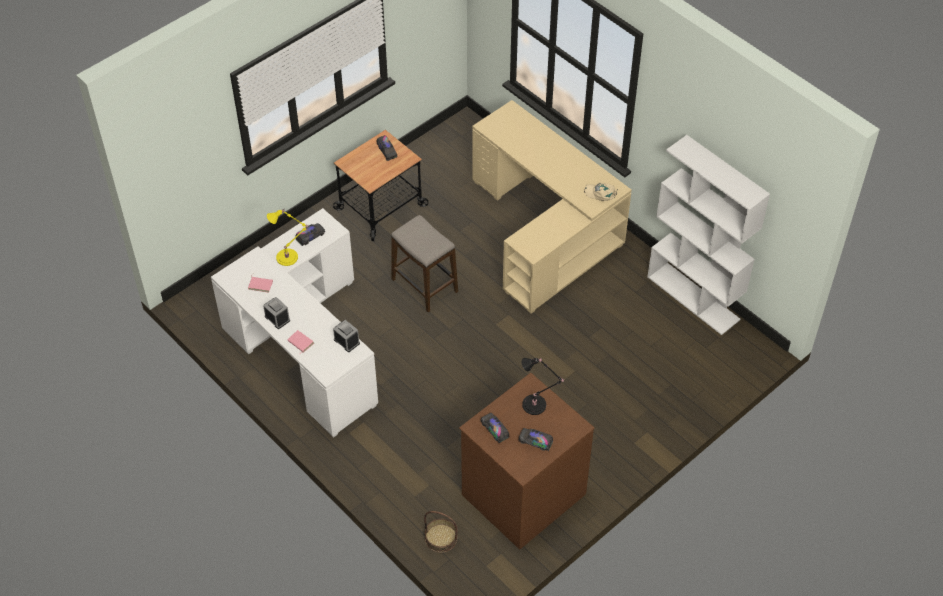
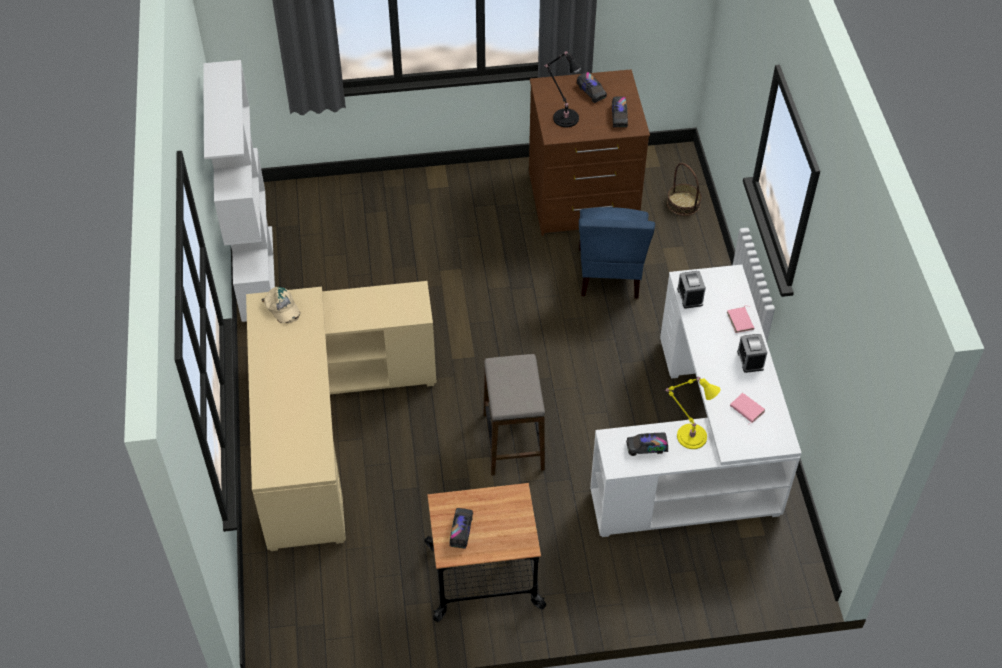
camera: 145 degrees left, 0 degrees up
(452, 439) = (610, 273): none -> blue chair

